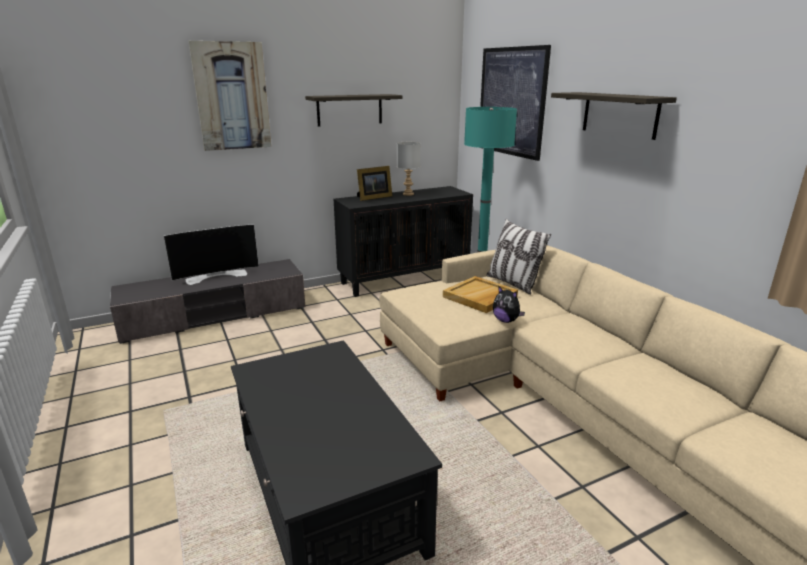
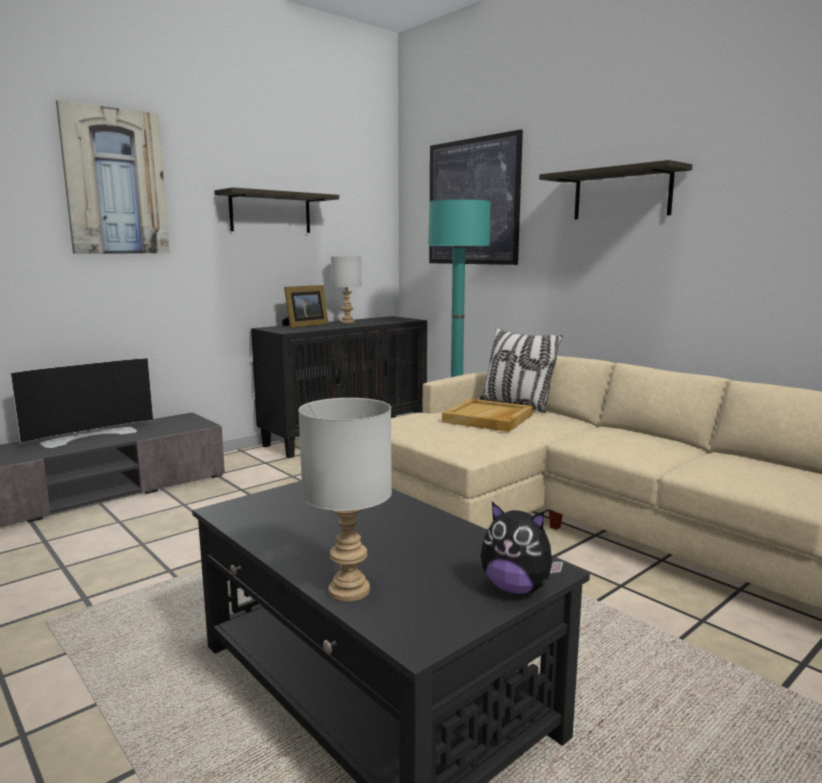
camera: 15 degrees left, 10 degrees down
(284, 449) = (348, 590): none -> grey table lamp
(506, 320) = (536, 438): plush toy -> plush toy (516, 588)

